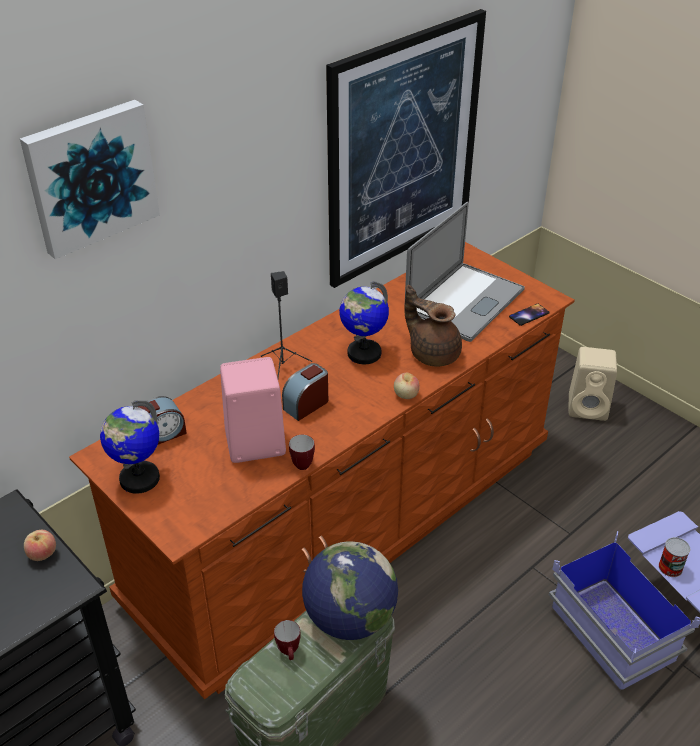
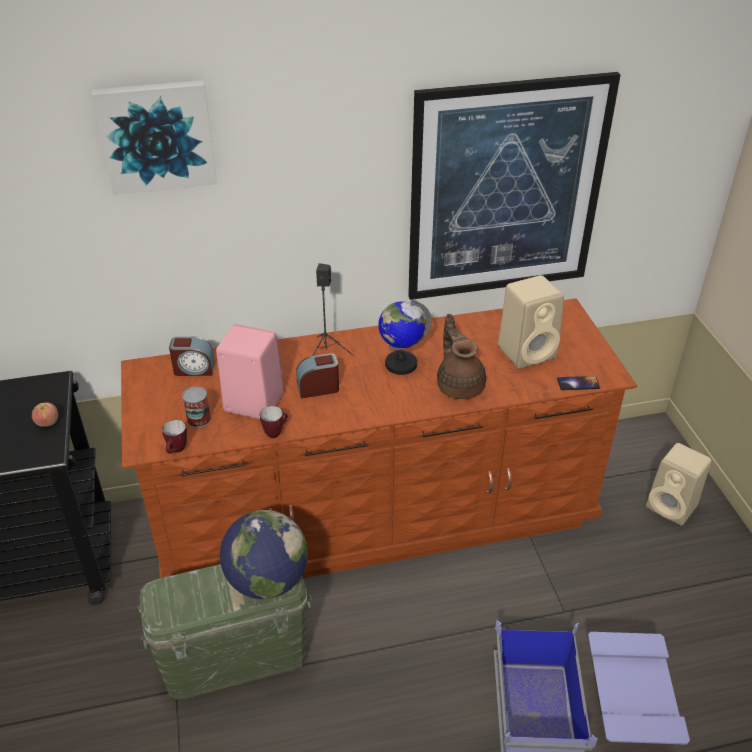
camera: 30 degrees right, 0 degrees up
(139, 479) = (151, 396): globe -> none
(289, 653) = (202, 584): mug -> mug (177, 451)
(406, 395) = (405, 411): apple -> none
(464, 302) = (528, 351): laptop -> beige speaker
(670, 567) = (610, 681): can -> can (199, 419)

